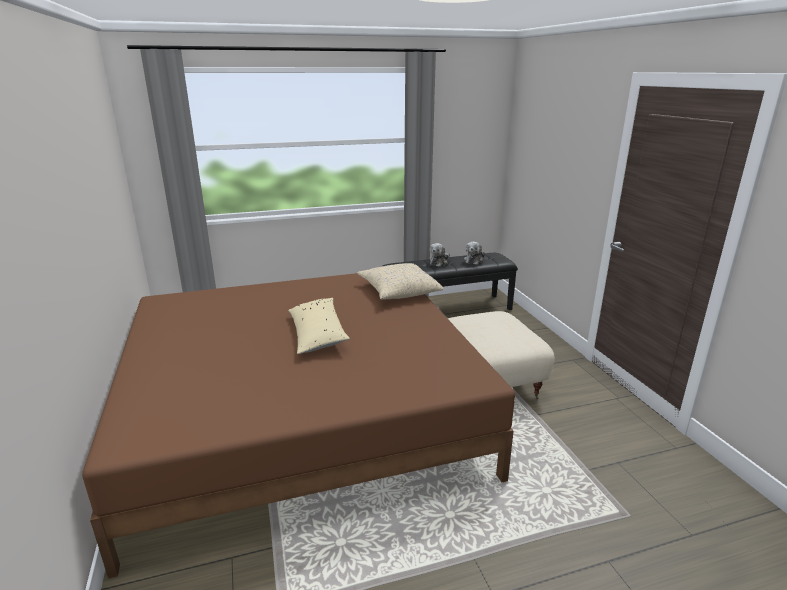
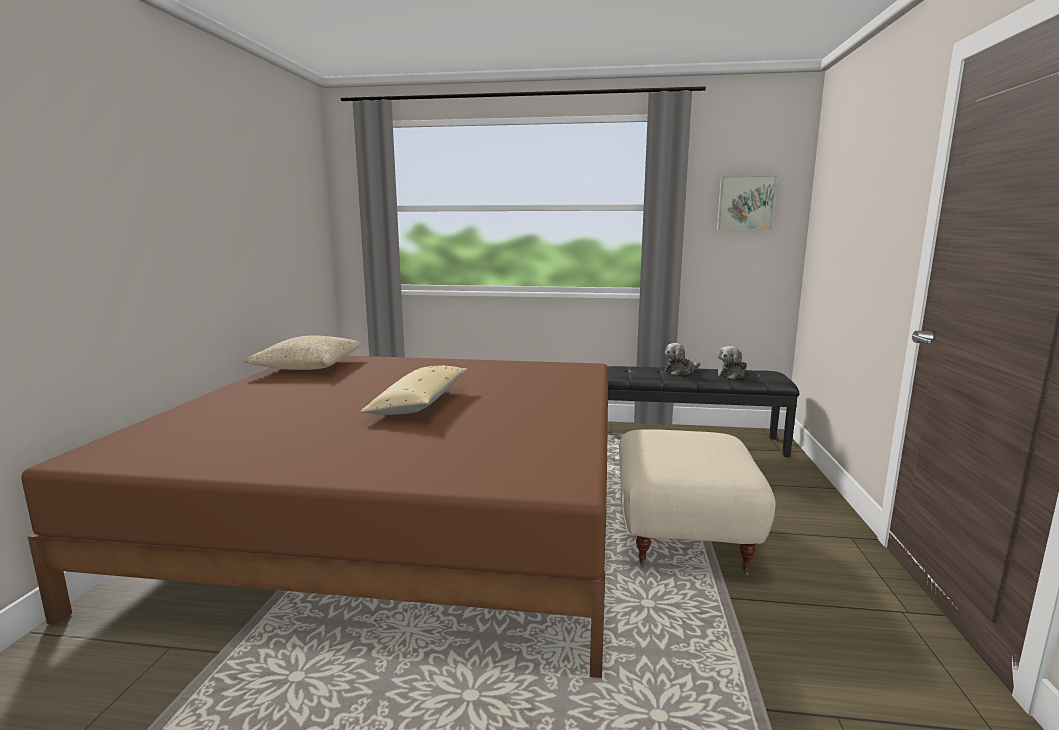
camera: 25 degrees right, 10 degrees down
(398, 291) = (572, 381): beige pillow -> beige pillow (308, 366)
(470, 134) = (745, 203): none -> picture

